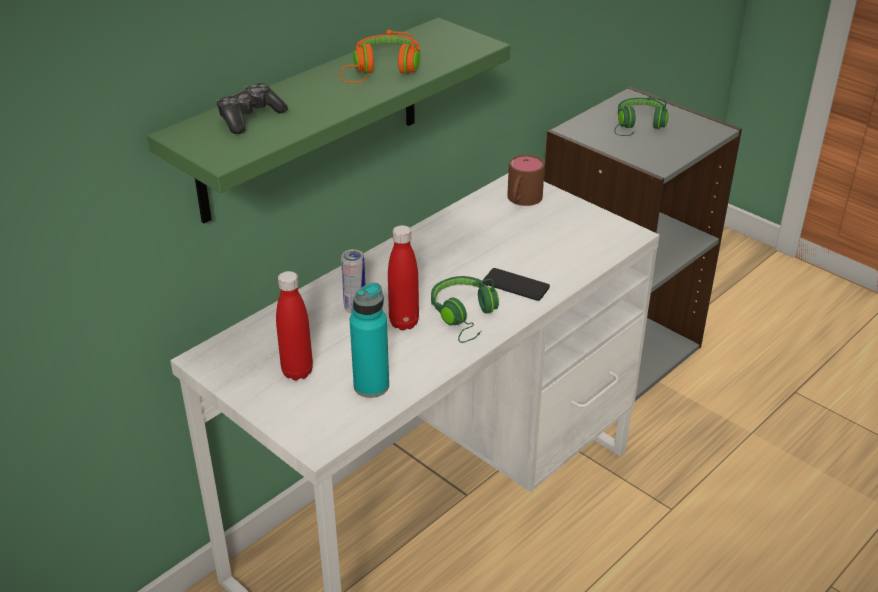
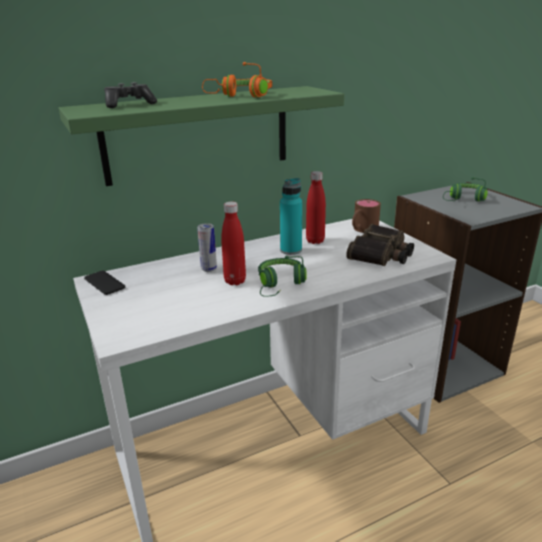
camera: 20 degrees right, 10 degrees down
(297, 372) = (142, 296): red bottle -> red bottle (315, 241)
(371, 386) = (183, 313): turquoise bottle -> turquoise bottle (291, 250)
(515, 285) = (329, 272): phone -> phone (104, 283)
(566, 242) = (381, 254): none -> binoculars

